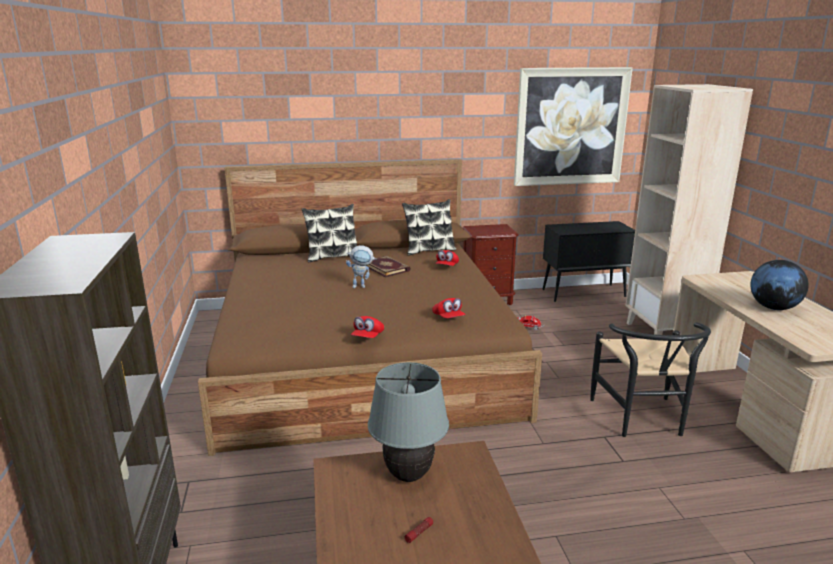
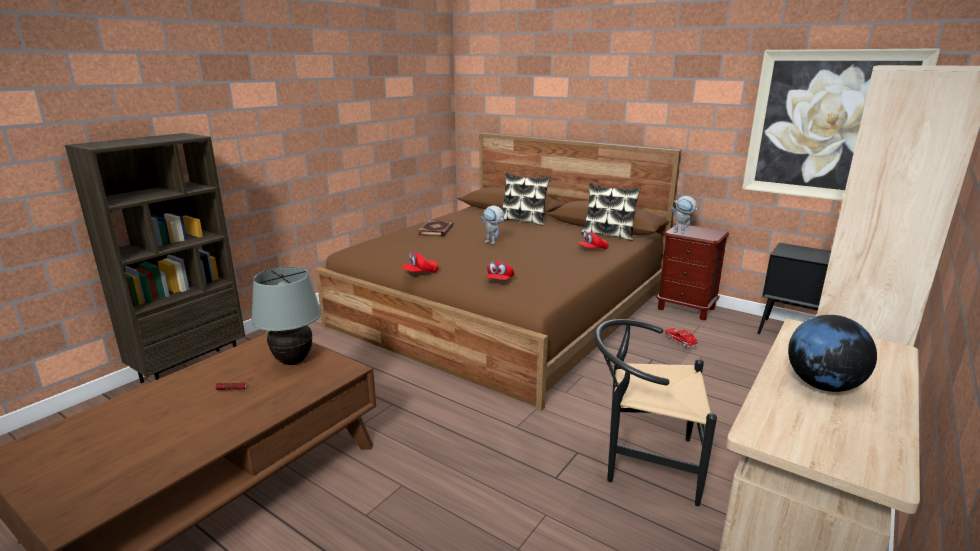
camera: 45 degrees right, 0 degrees up
(387, 268) = (542, 237): book -> book (436, 230)
(484, 233) = (682, 233): none -> toy robot
(642, 420) = (642, 462): black chair -> black chair turned 60 degrees clockwise

